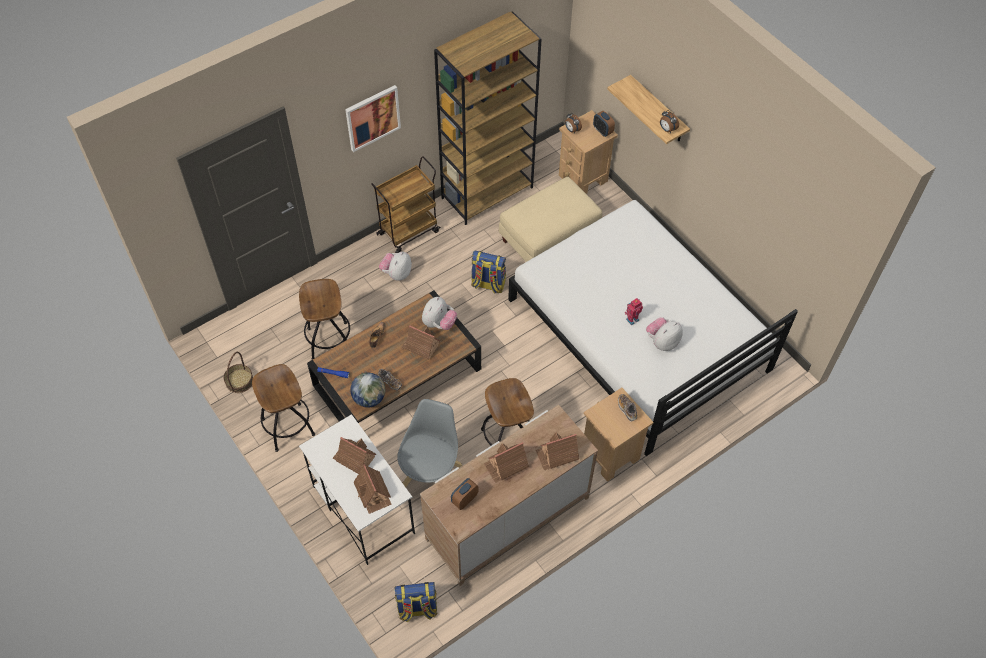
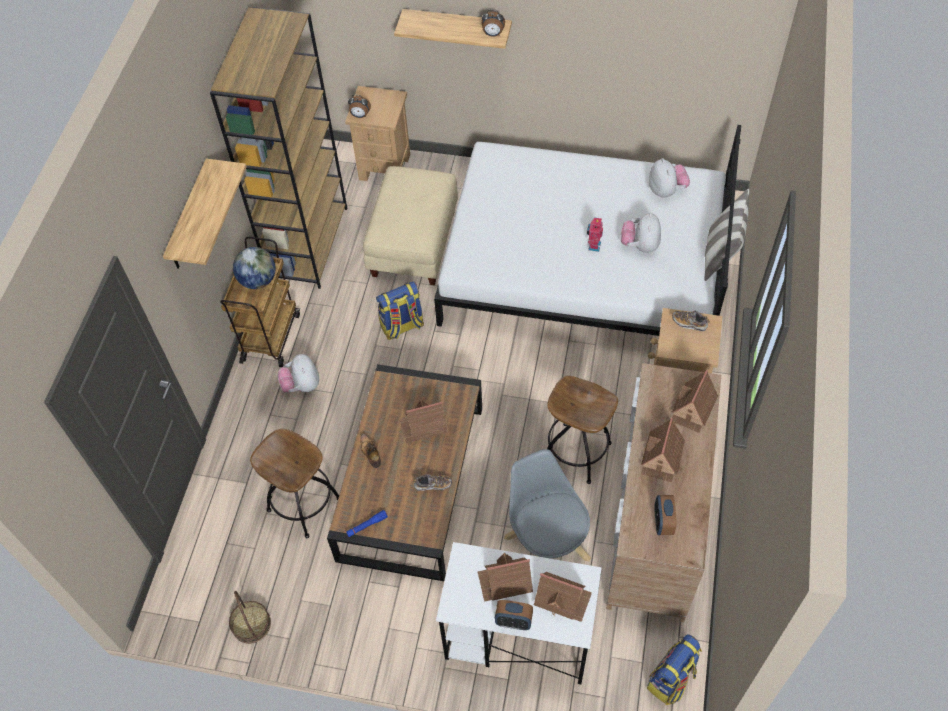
camera: 40 degrees left, 0 degrees up
(288, 426) = (354, 624): brown stool -> none
(369, 398) = (430, 518): globe -> globe (258, 280)
(372, 117) = (189, 217): picture -> shelf
(439, 323) = (417, 391): plush toy -> plush toy (666, 190)
(602, 131) = (389, 97): alarm clock -> alarm clock (513, 621)
(708, 389) = (721, 256): none -> pillow

